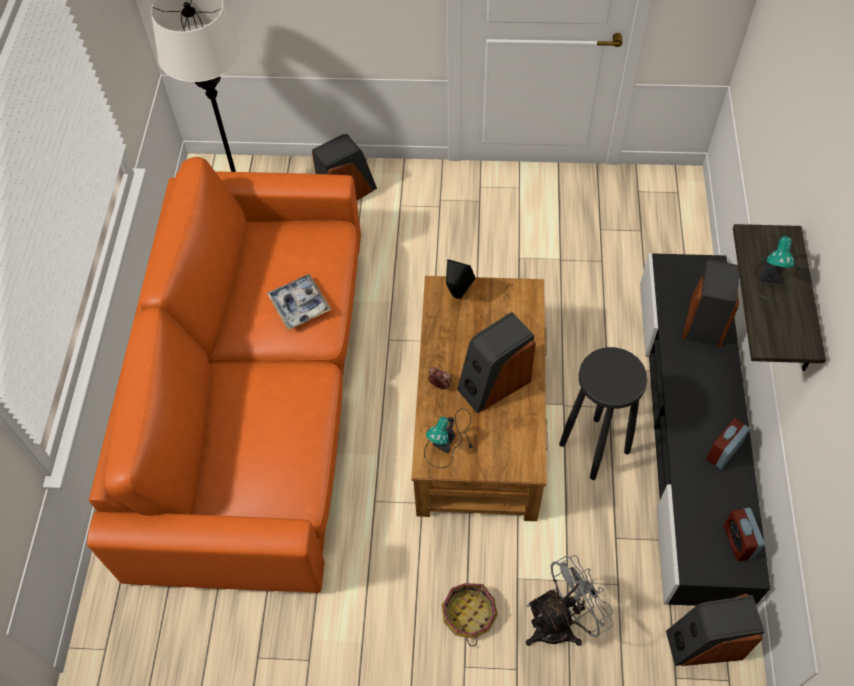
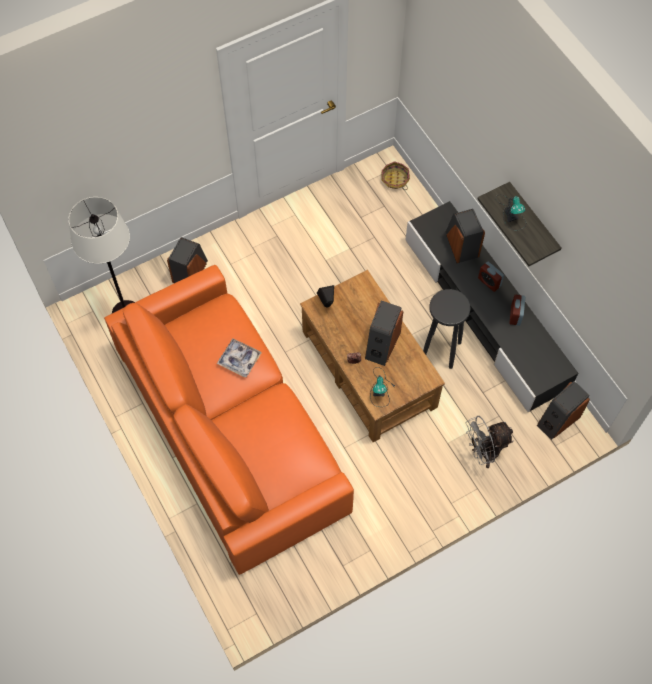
camera: 35 degrees left, 5 degrees up
(469, 614) = (435, 476): basket -> basket (395, 180)
(561, 623) = (484, 452): grey fan -> grey fan turned 135 degrees counterclockwise
(738, 541) = (550, 358): alarm clock -> alarm clock (489, 282)

